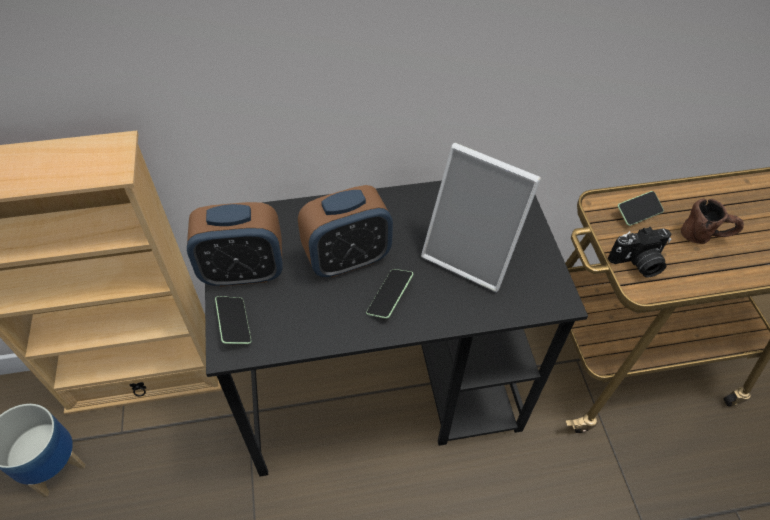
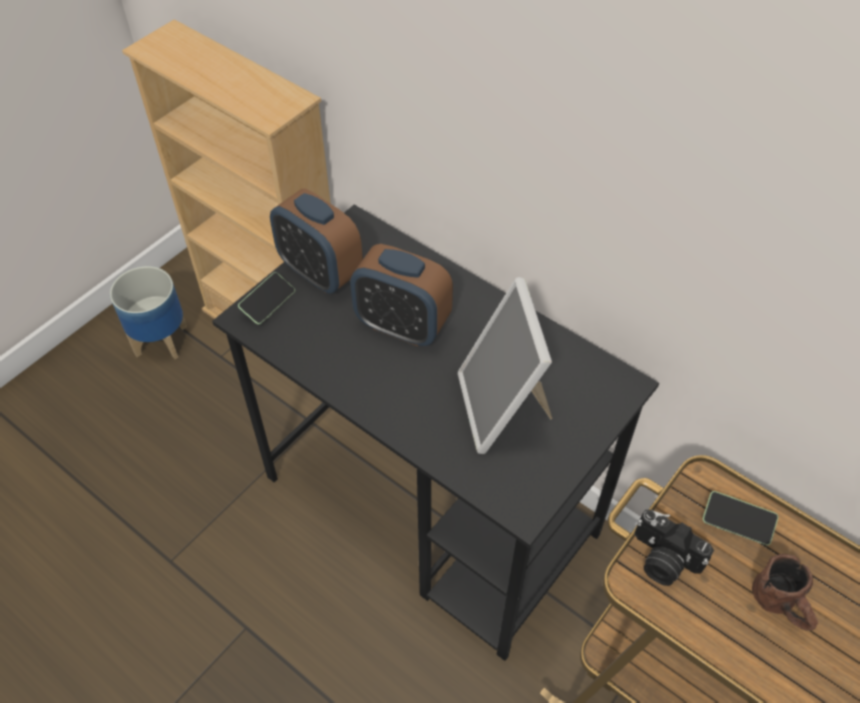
camera: 50 degrees right, 0 degrees up
(389, 298) = (392, 381): phone -> none

